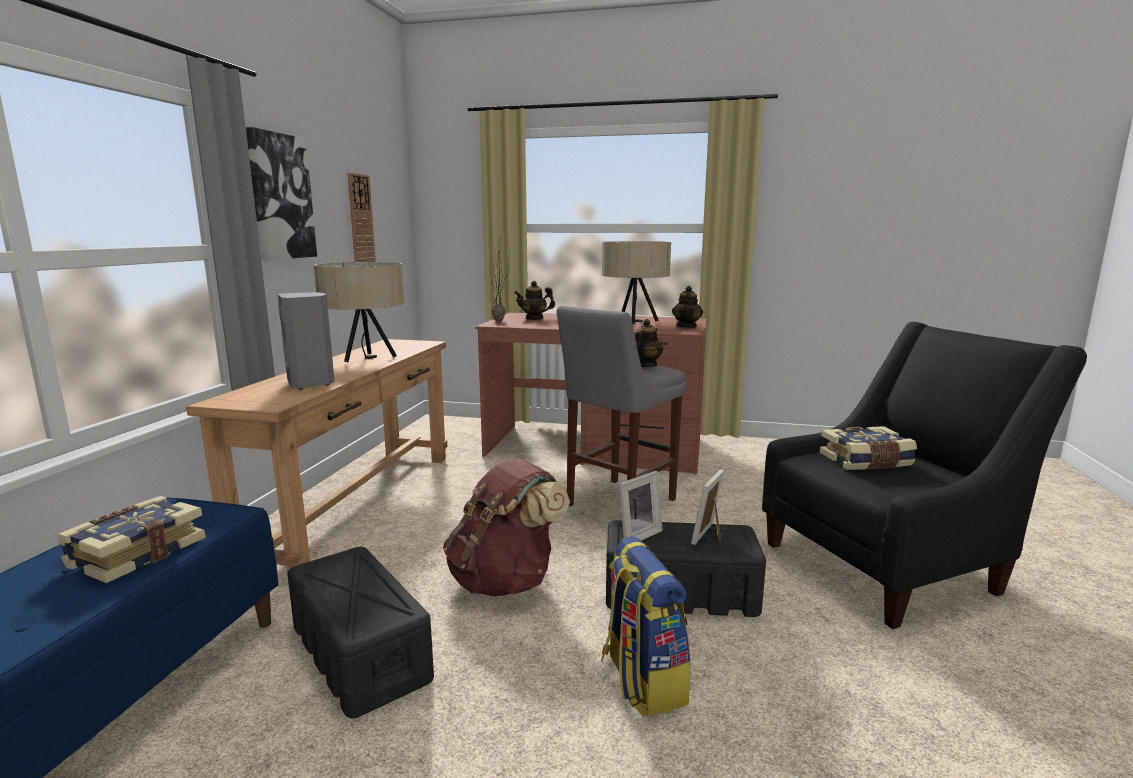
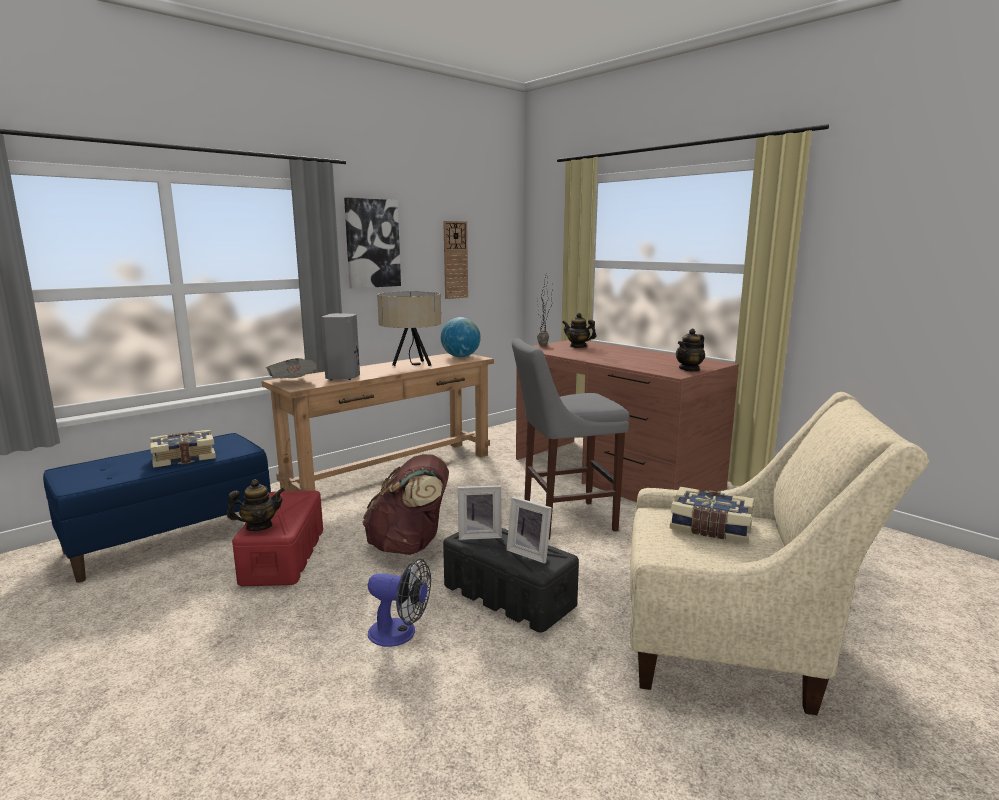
camera: 35 degrees right, 0 degrees up
(251, 401) = (293, 383): none -> newspaper
(360, 654) = (283, 557): black storage box -> red storage box
(403, 344) = (460, 357): none -> globe
(634, 321) = (657, 358): beige table lamp -> none
(642, 680) = (400, 634): backpack -> fan
(644, 365) = (598, 400): teapot -> teapot (259, 526)
(711, 536) = (530, 553): picture frame -> picture frame turned 120 degrees counterclockwise
(890, 564) = (734, 645): black armchair -> beige armchair

